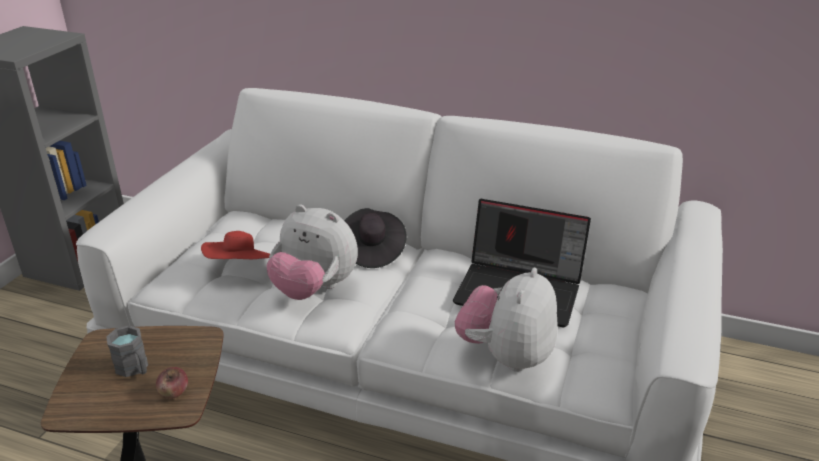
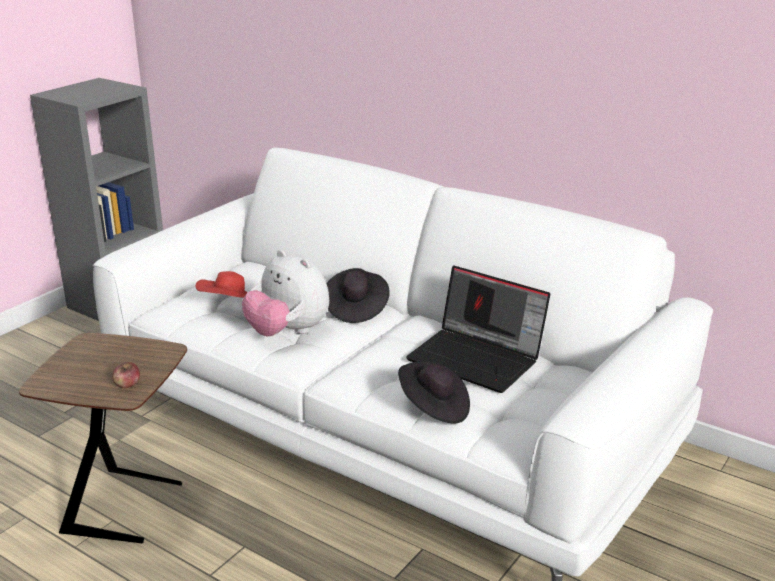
camera: 15 degrees right, 5 degrees down
(135, 369) = (104, 364): grey mug -> none
(506, 355) = (434, 408): plush toy -> black hat

